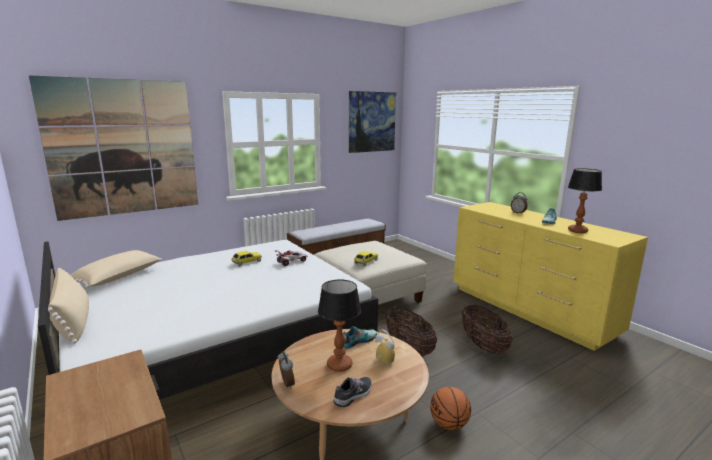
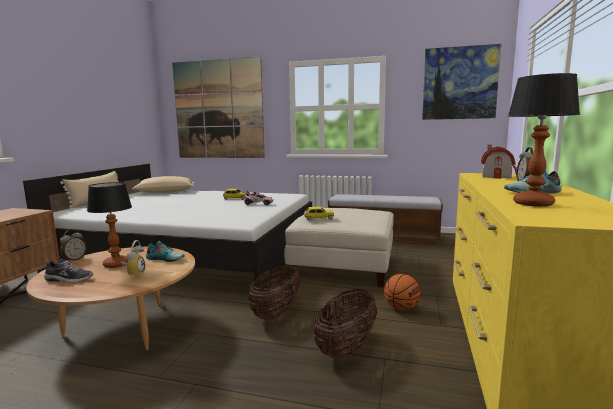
camera: 50 degrees right, 5 degrees down
(449, 424) = (159, 373): basketball -> basketball (401, 308)
(487, 208) = (498, 176): none -> toy house

